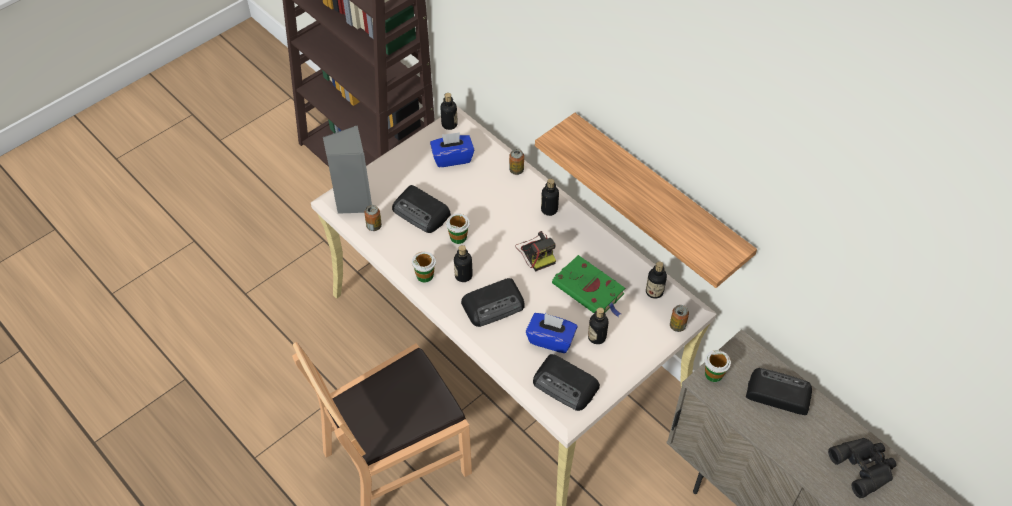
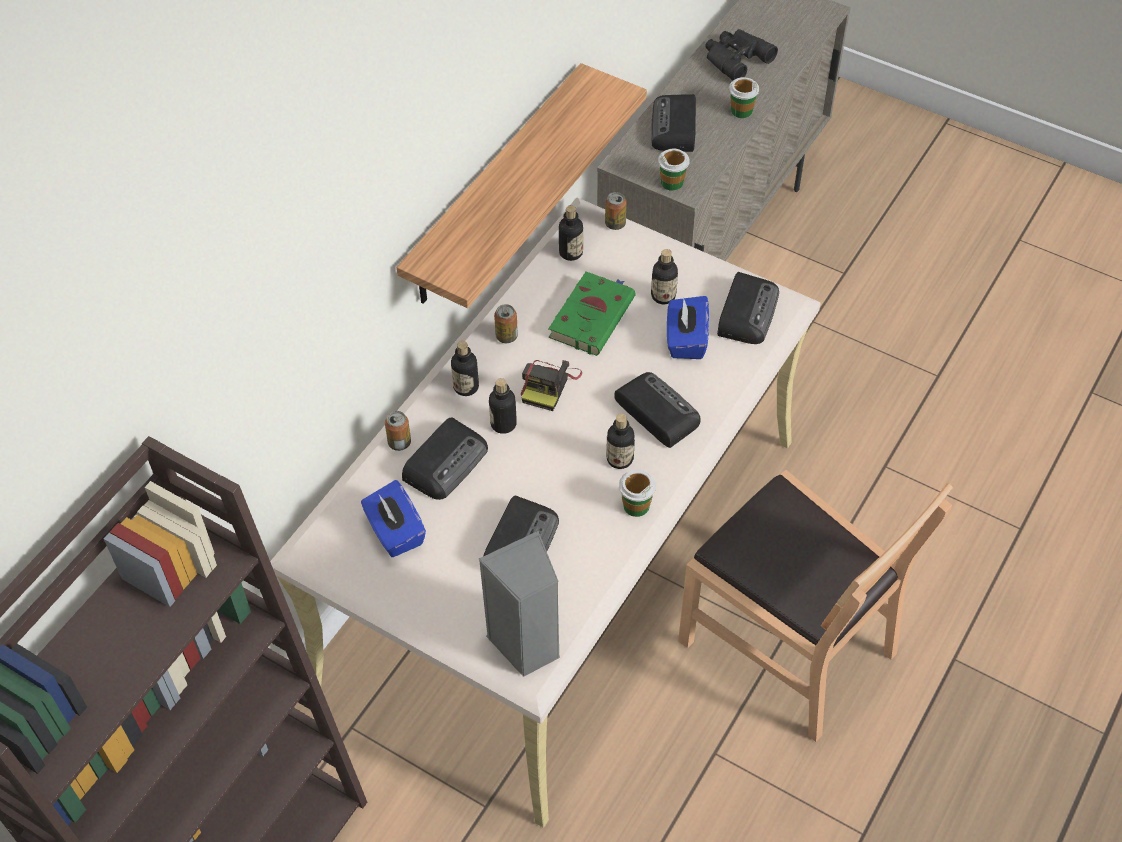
camera: 105 degrees left, 0 degrees up
(374, 226) = (567, 599): can -> can (506, 336)
(449, 124) = (321, 556): bottle -> bottle (503, 424)
(458, 237) = (552, 483): cup -> cup (741, 110)
(493, 189) = (446, 462): none -> radio
(536, 252) = (549, 385): camera -> camera turned 150 degrees clockwise

